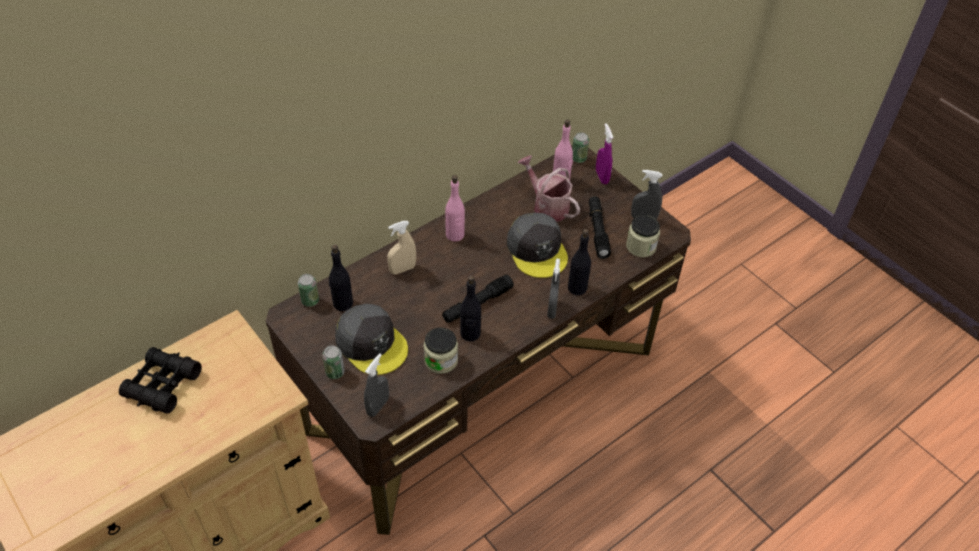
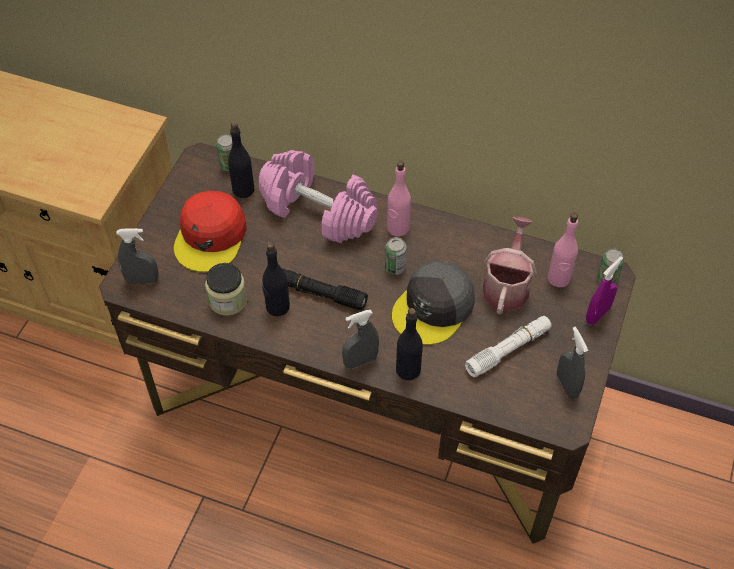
camera: 60 degrees right, 5 degrees up
(162, 385) = (55, 118): black binoculars -> none
(335, 372) = (160, 228): can -> can (395, 267)
(371, 343) = (211, 236): grey cap -> red cap
(402, 269) = (319, 211): beige spray bottle -> pink dumbbell
(598, 231) = (508, 350): black flashlight -> white flashlight
(641, 246) = (519, 403): jar -> none

